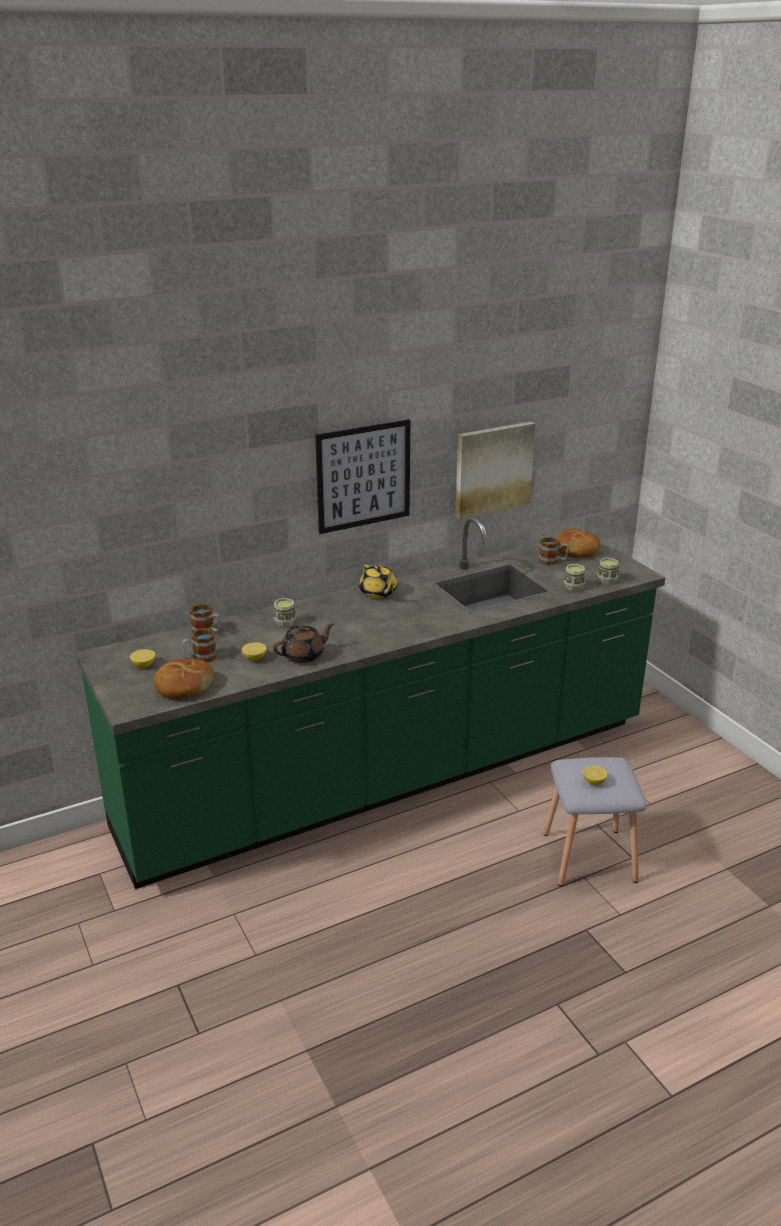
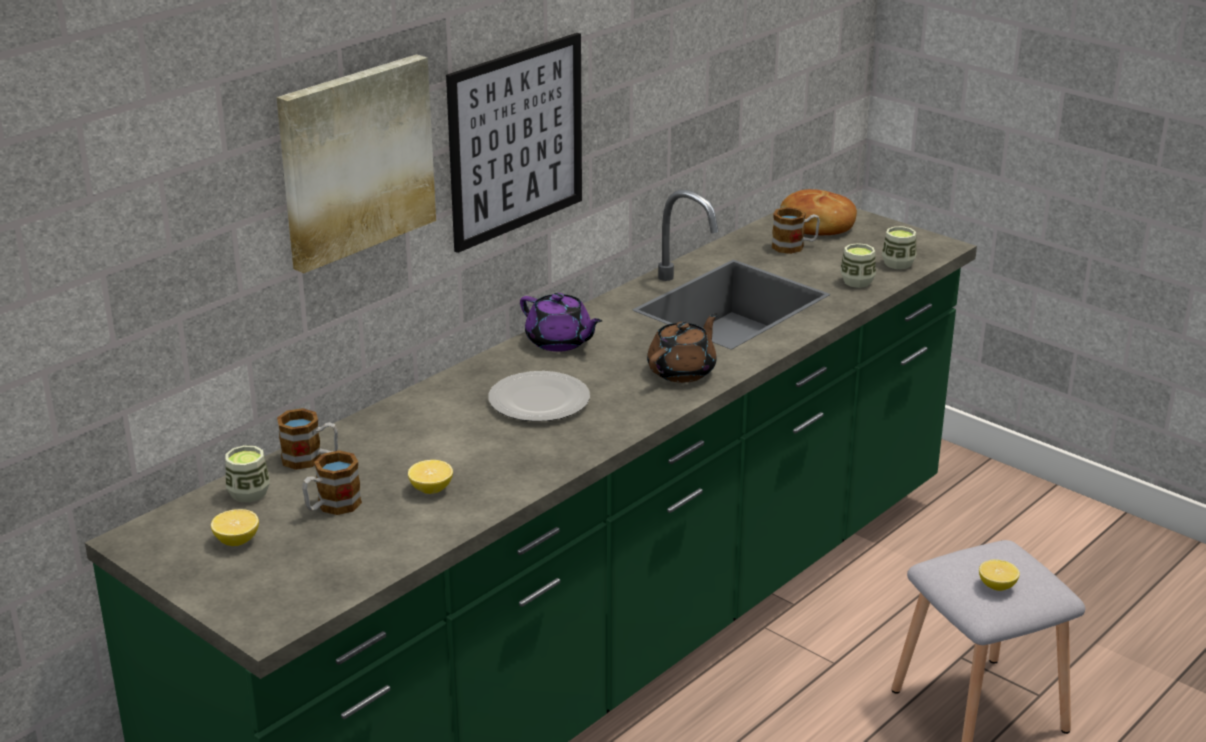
camera: 20 degrees left, 0 degrees up
(183, 686) = (340, 563): bread -> none
(285, 623) = (438, 418): cup -> cup (249, 493)
(304, 655) = (513, 468): brown teapot -> brown teapot (683, 371)
(343, 623) = (538, 401): none -> plate
(378, 593) = (559, 342): yellow teapot -> purple teapot
(493, 468) = (689, 105): picture -> picture (355, 160)

